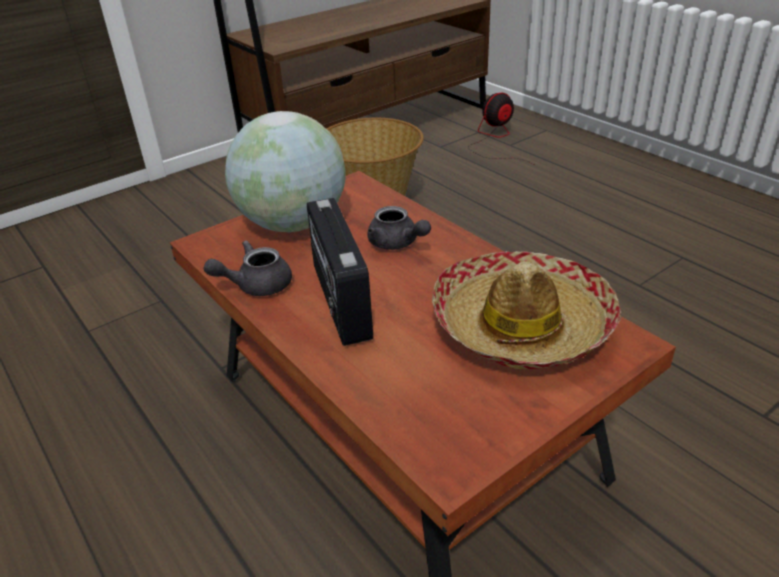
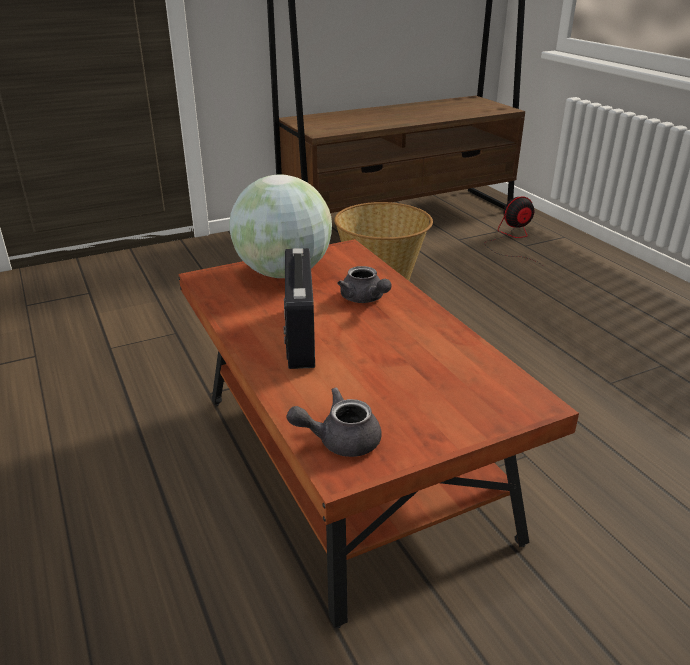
camera: 10 degrees right, 5 degrees down
(256, 285) = (235, 314): grey teapot -> grey teapot (339, 440)
(522, 324) = (447, 375): hat -> none

